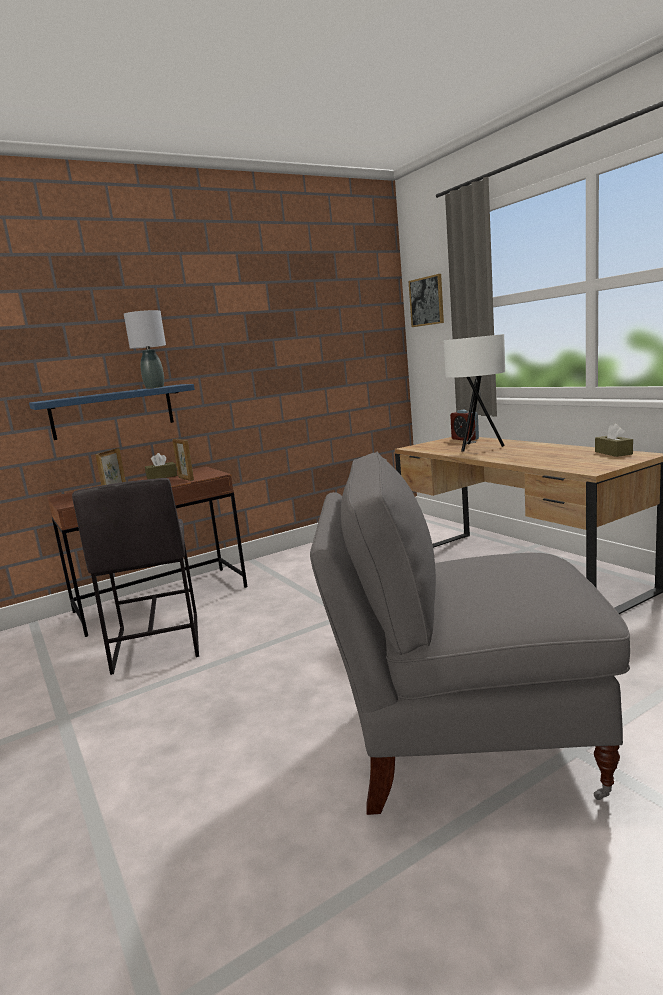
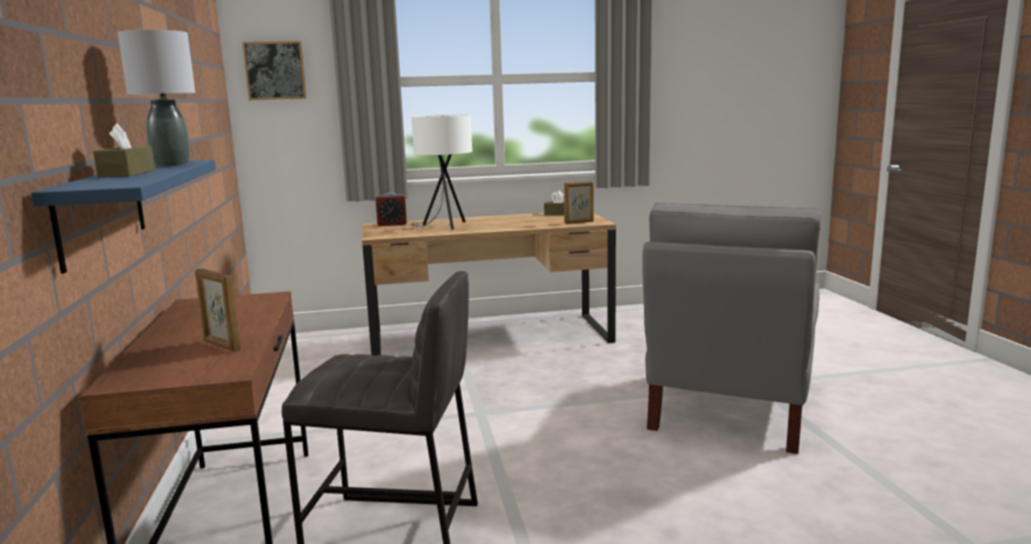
camera: 70 degrees left, 0 degrees up
(162, 477) = (181, 320): brown tissue box -> brown tissue box (127, 173)
(186, 479) = (251, 309): picture frame -> picture frame (579, 222)

